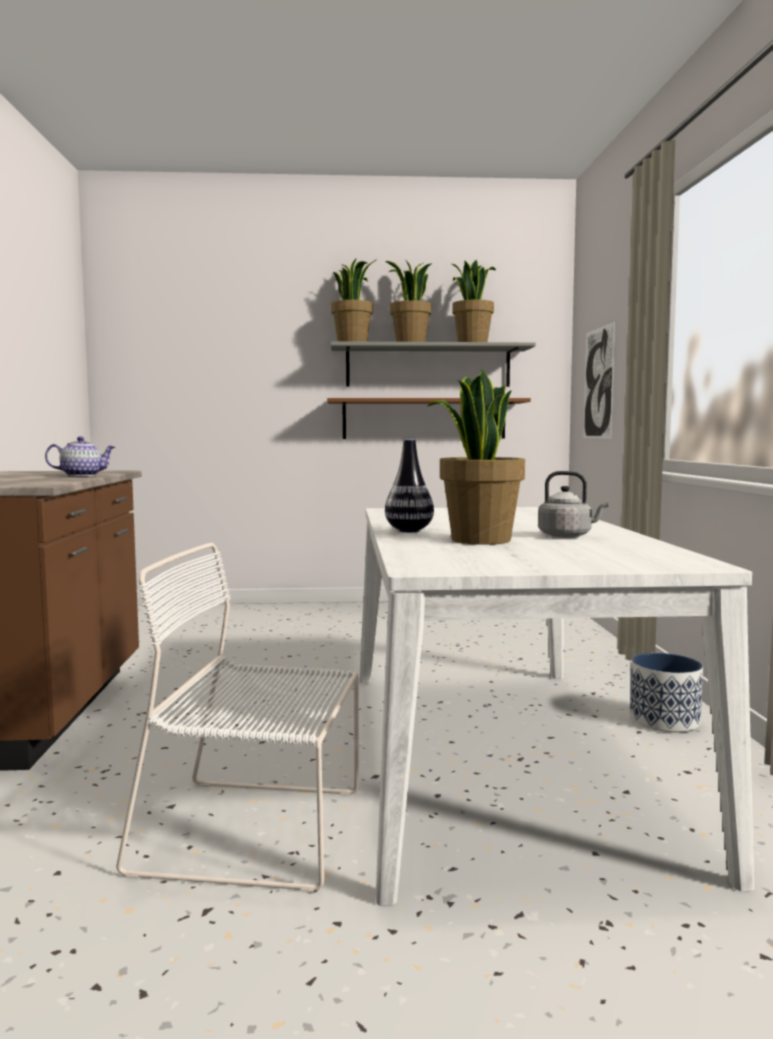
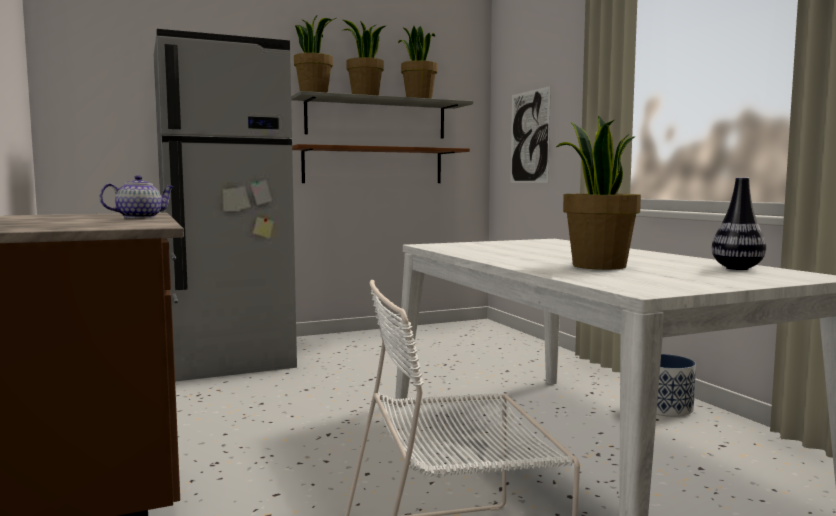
camera: 20 degrees left, 0 degrees up
(250, 618) = (229, 358): none -> grey fridge
(409, 531) = (514, 261): vase -> vase (737, 268)
(567, 536) = (649, 260): grey kettle -> none

